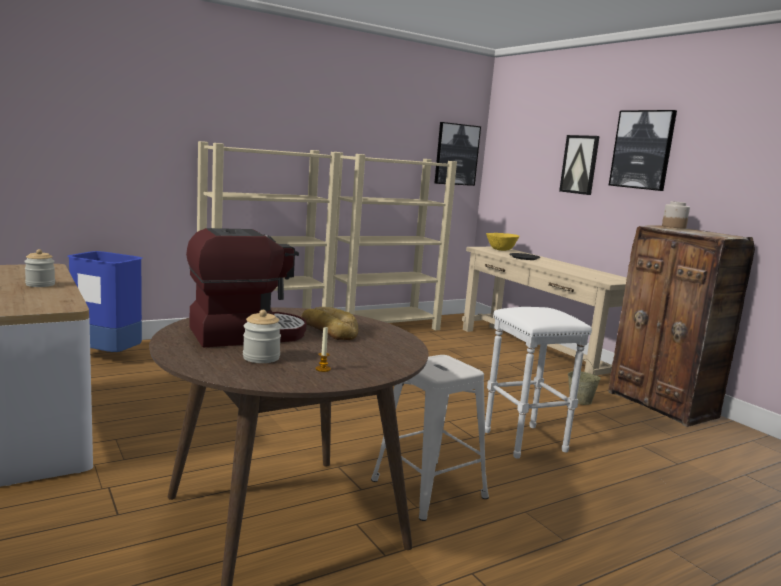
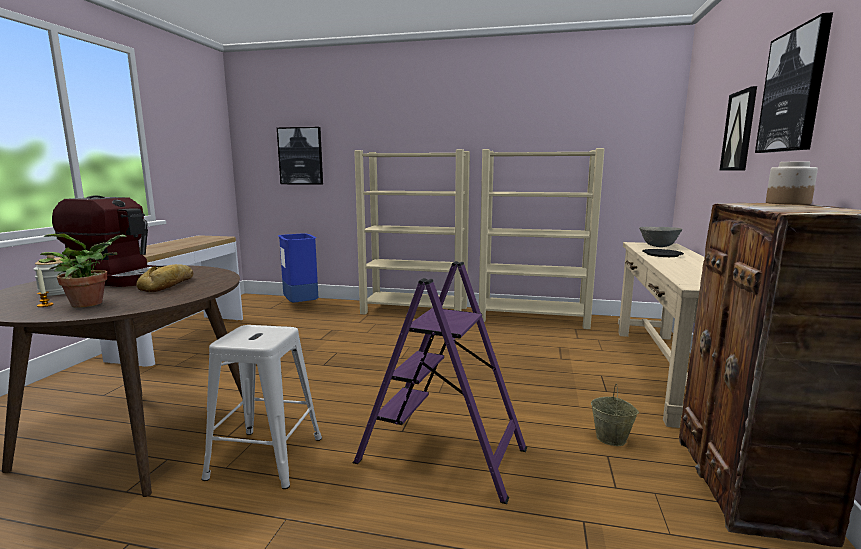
camera: 45 degrees right, 0 degrees up
(40, 284) = (176, 245): jar -> none
(353, 358) = (91, 303): none -> potted plant
(456, 154) = (638, 142): picture -> picture (300, 156)
(501, 250) = (658, 246): yellow bowl -> grey bowl
(527, 441) = (444, 455): white stool -> purple step ladder

